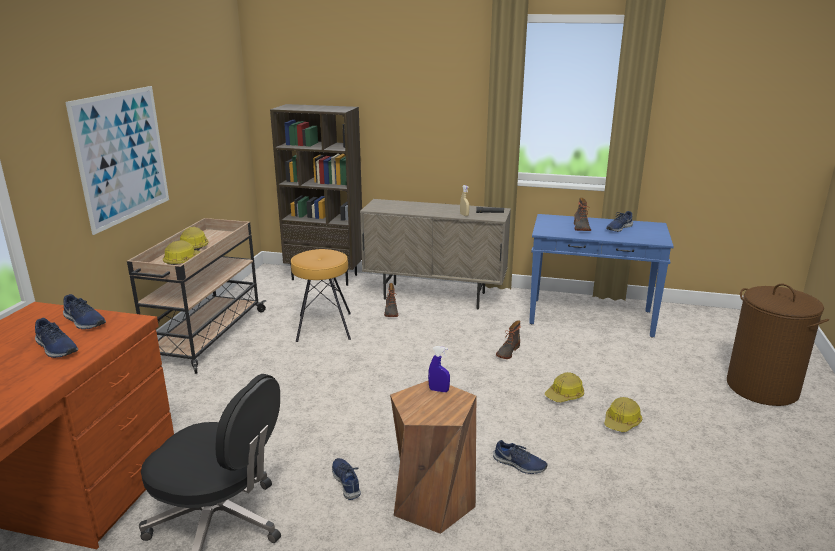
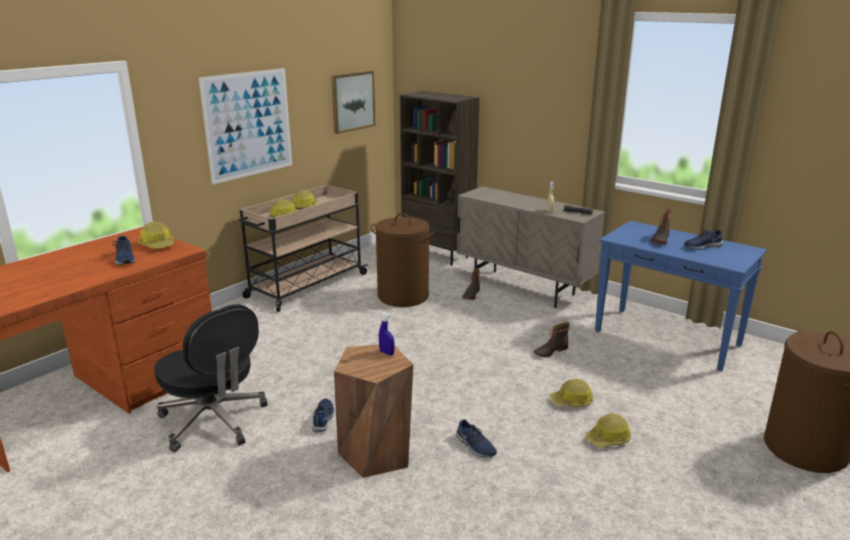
camera: 25 degrees right, 0 degrees up
(84, 321) = (158, 245): blue shoe -> hard hat
(215, 121) = (352, 101): none -> picture
(323, 327) = (403, 296): brown stool -> brown laundry basket

